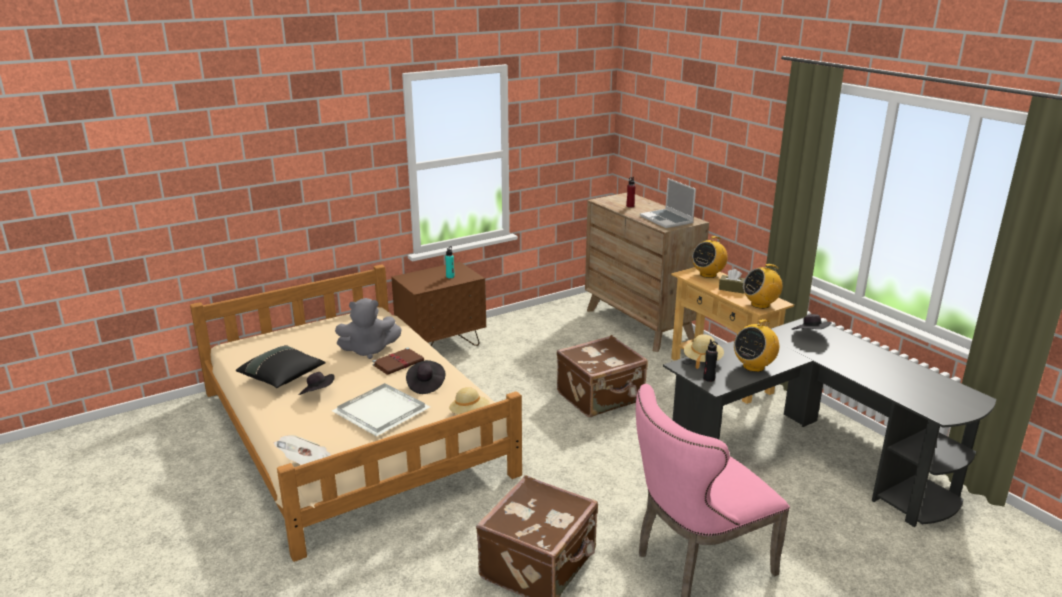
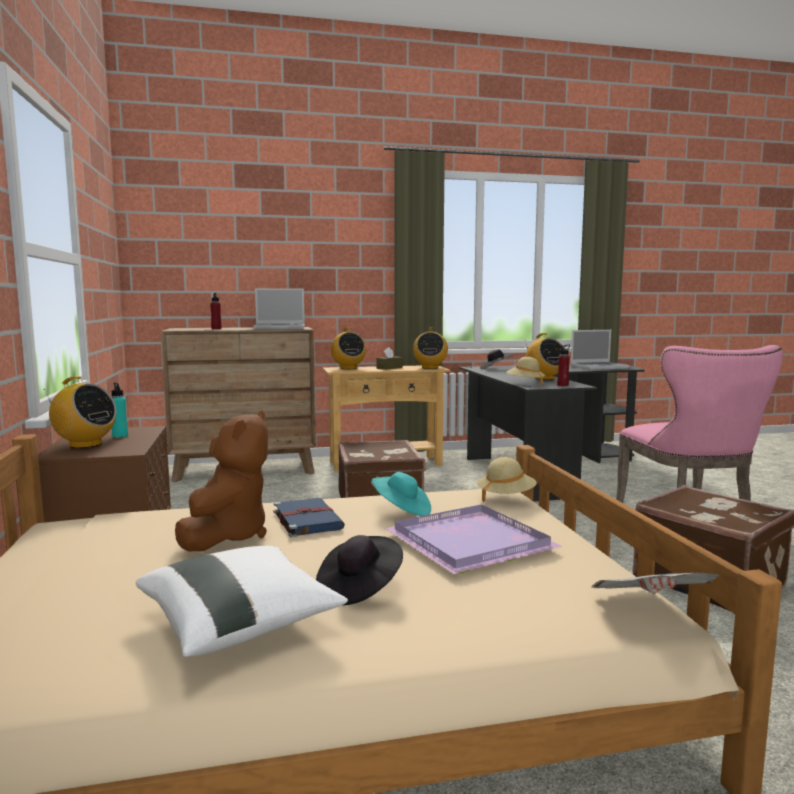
camera: 70 degrees left, 15 degrees down
(283, 377) = (240, 623): black pillow -> white pillow
(369, 350) = (227, 536): grey plush toy -> brown plush toy
(383, 411) = (470, 541): white tray -> purple tray
(399, 363) = (306, 519): brown book -> blue book
(425, 385) = (402, 510): black hat -> turquoise hat
(426, 276) = (85, 445): none -> radio
(709, 379) = (563, 385): black bottle -> red bottle
(924, 393) = (599, 367): none -> laptop

